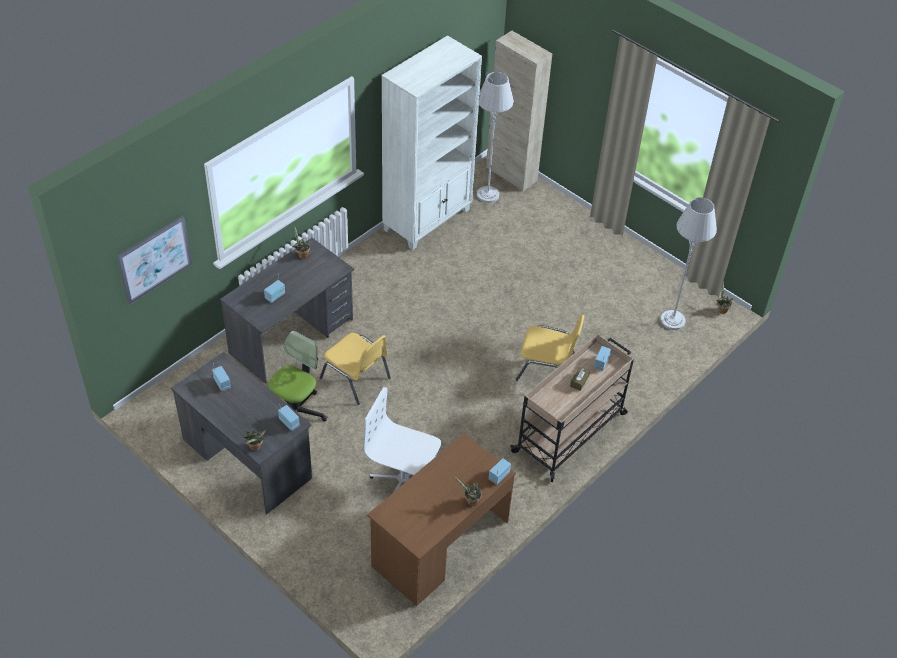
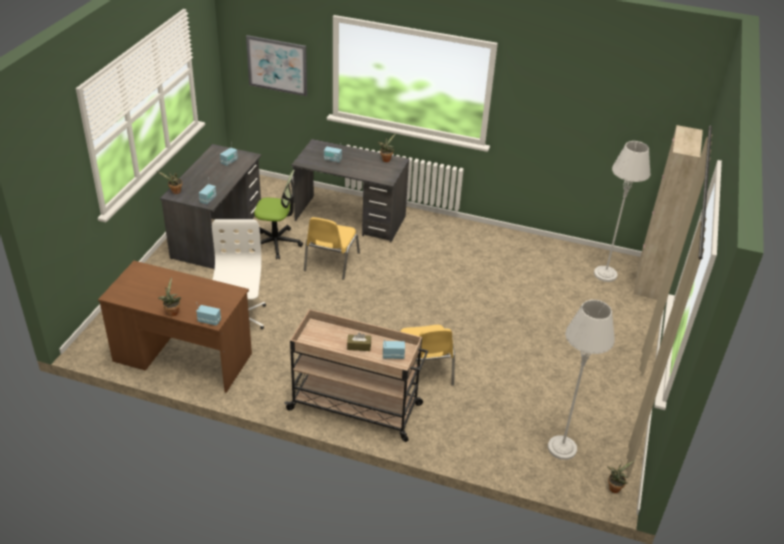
camera: 65 degrees right, 10 degrees down
(428, 219) = (539, 249): white bookcase -> none

